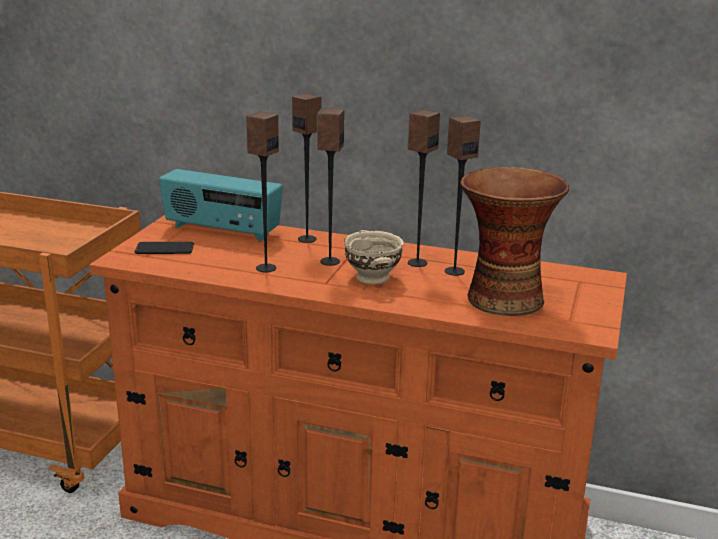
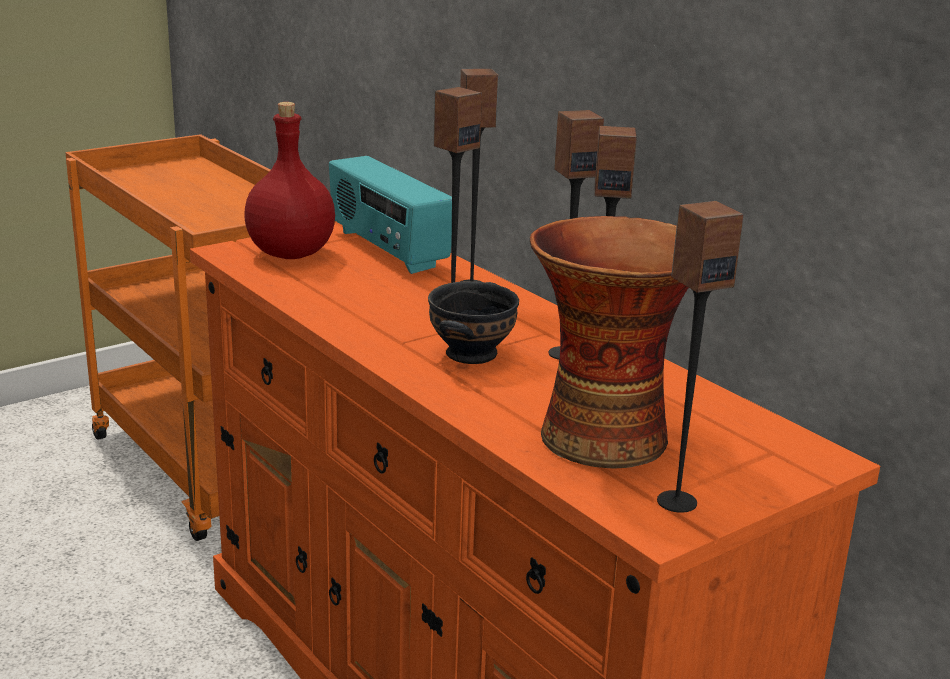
camera: 35 degrees right, 0 degrees up
(164, 249) = (290, 253): phone -> red bottle
(265, 268) = (361, 304): speaker -> speaker (676, 501)
(372, 278) = (469, 354): beige bowl -> black bowl

